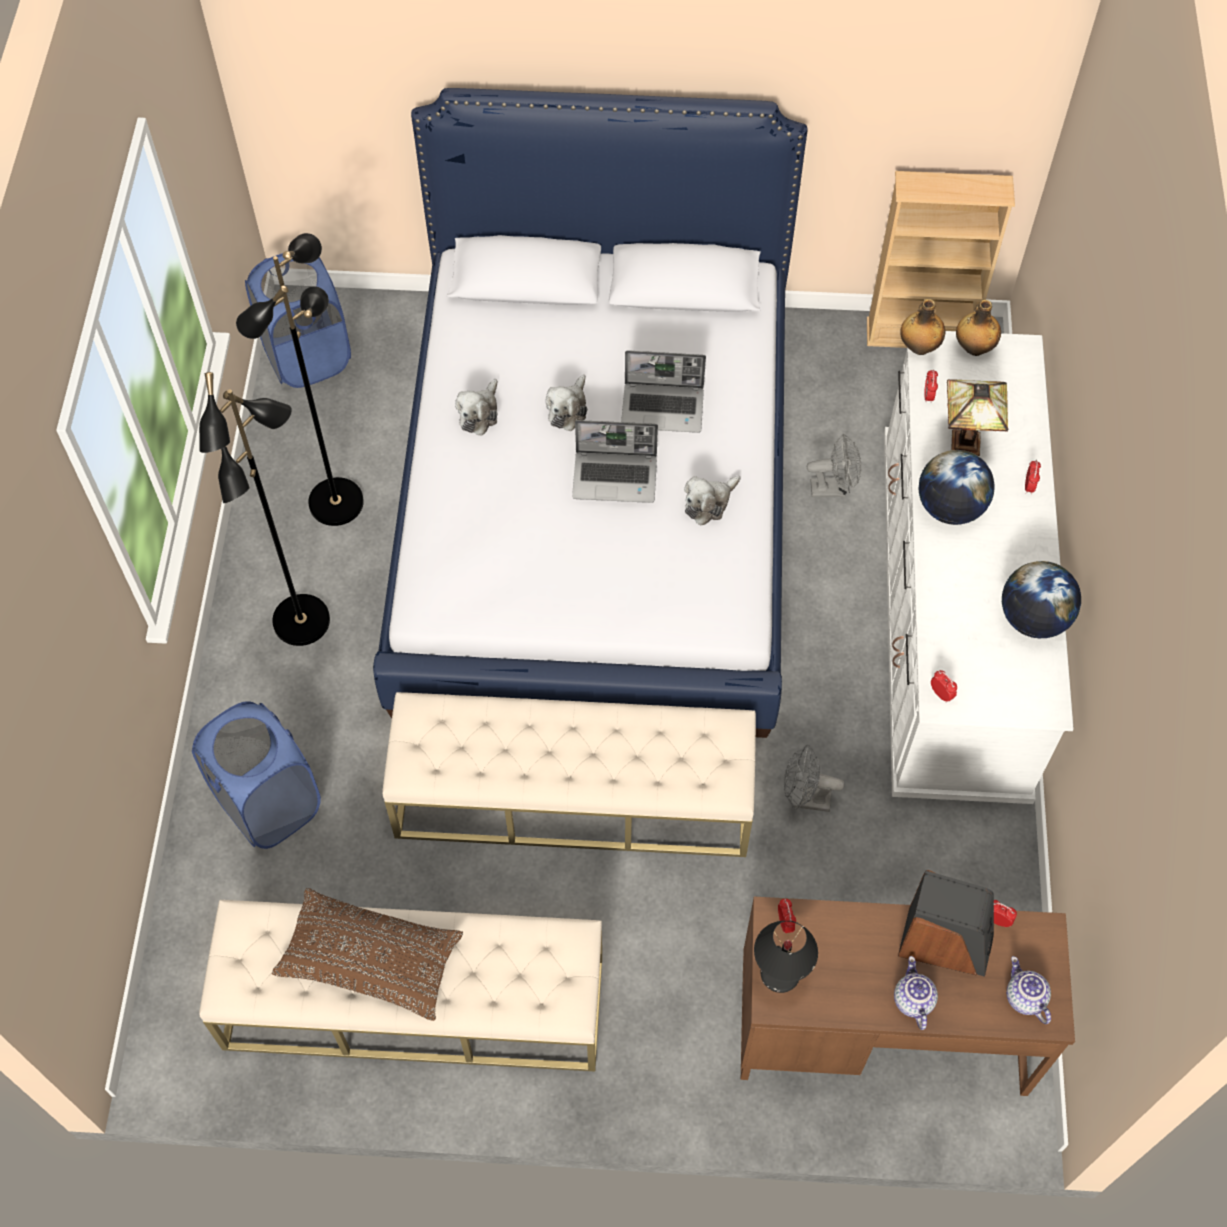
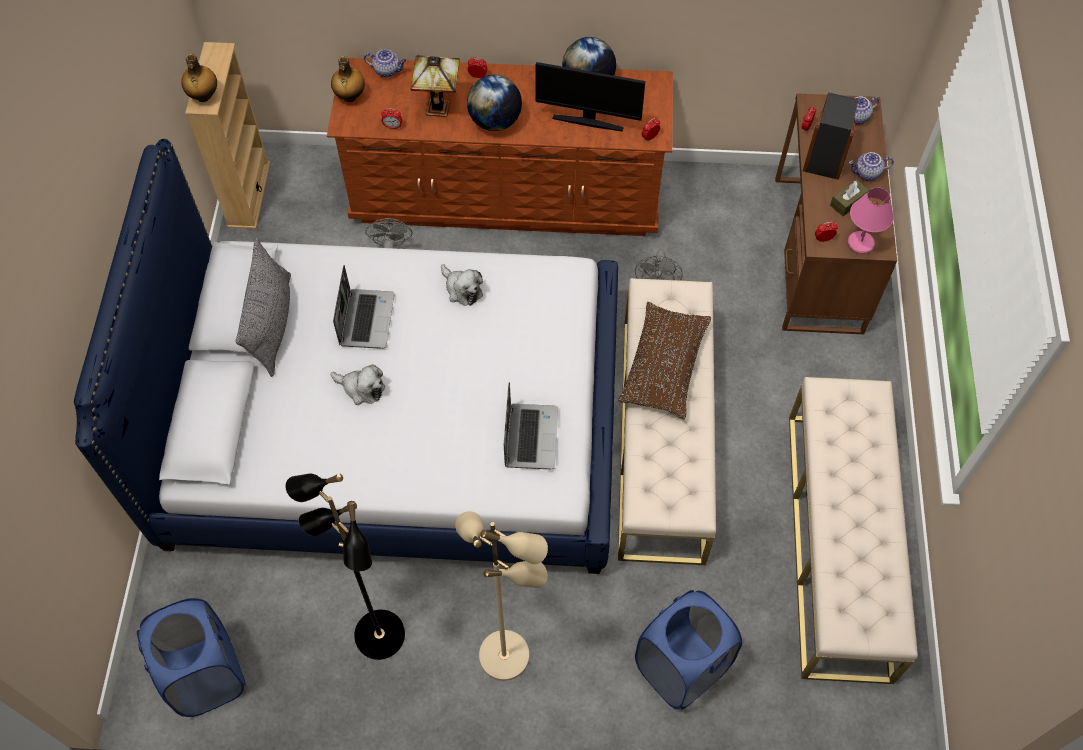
camera: 90 degrees left, 0 degrees up
(303, 622) = (505, 654): black floor lamp -> beige floor lamp
(371, 960) = (858, 529): brown pillow -> brown pillow (664, 366)
(479, 413) = (360, 457): plush toy -> none
(616, 477) = (434, 353): laptop -> laptop (530, 436)
(655, 320) = (272, 324): none -> grey pillow
(779, 974) = (861, 244): black table lamp -> pink table lamp
(855, 965) = (848, 202): none -> brown tissue box
(918, 347) = (346, 129): bottle -> bottle (203, 96)
(950, 615) = (506, 194): white dresser -> brown dresser
(962, 617) = (588, 121): none -> monitor
(1024, 385) = (387, 70): none -> teapot

